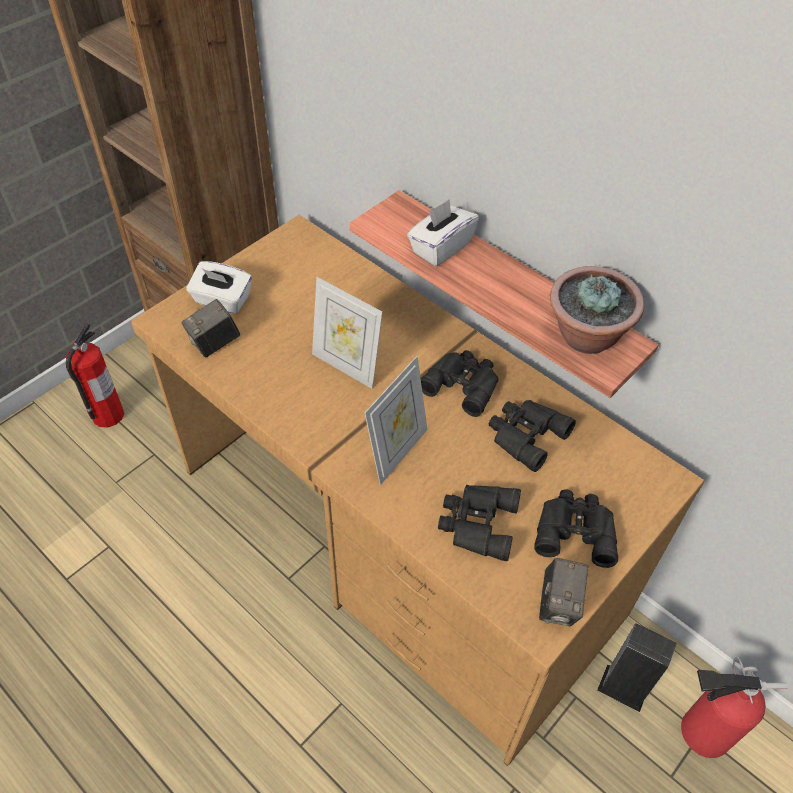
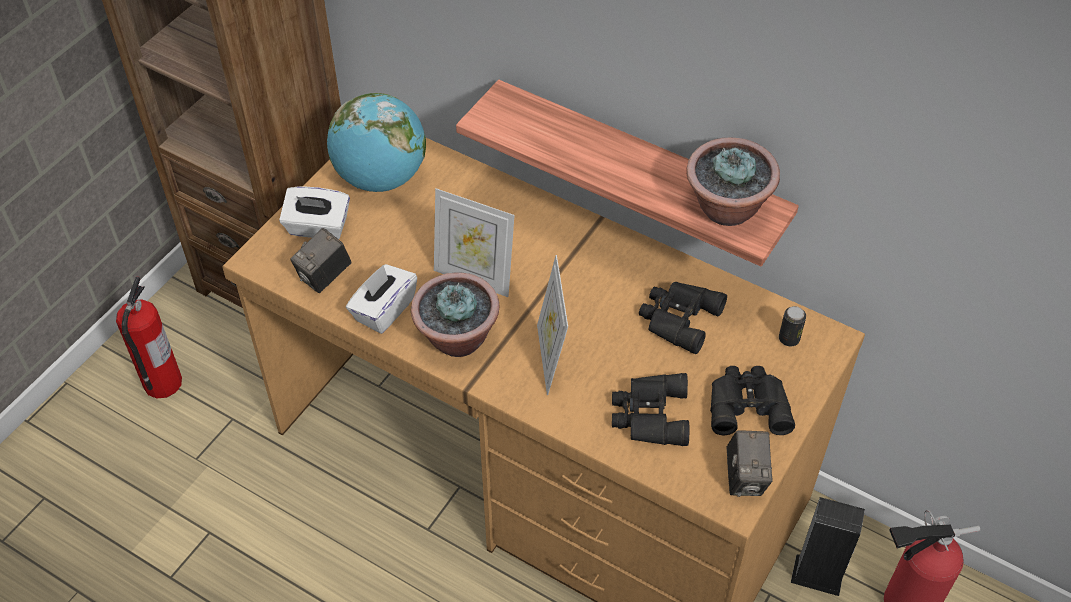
camera: 10 degrees left, 0 degrees up
(289, 267) = (381, 178): none -> globe
(315, 419) = (457, 339): none -> potted plant
(397, 452) = (551, 358): picture frame -> picture frame turned 150 degrees clockwise
(440, 248) = (559, 138): white tissue box -> white tissue box (383, 310)
(463, 383) = (602, 276): black binoculars -> none
(628, 472) = (789, 339): none -> can

